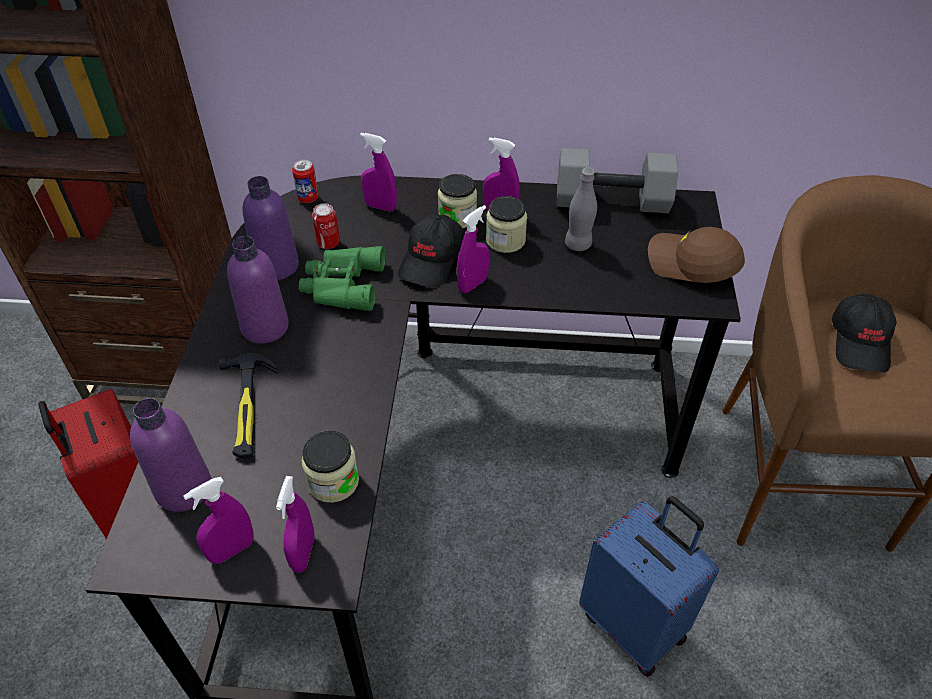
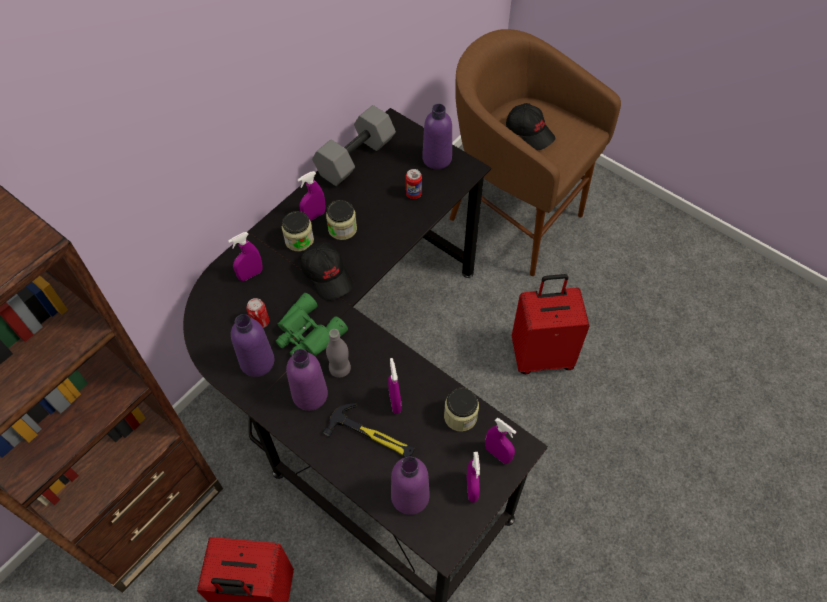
camera: 55 degrees left, 10 degrees up
(308, 198) = (202, 310): can -> can (413, 194)
(473, 284) = (365, 267): purple spray bottle -> purple spray bottle (395, 402)
(578, 244) = (377, 197): grey bottle -> grey bottle (340, 369)
(634, 624) = (541, 355): blue suitcase -> red suitcase
(691, 264) = (437, 158): brown cap -> purple bottle

